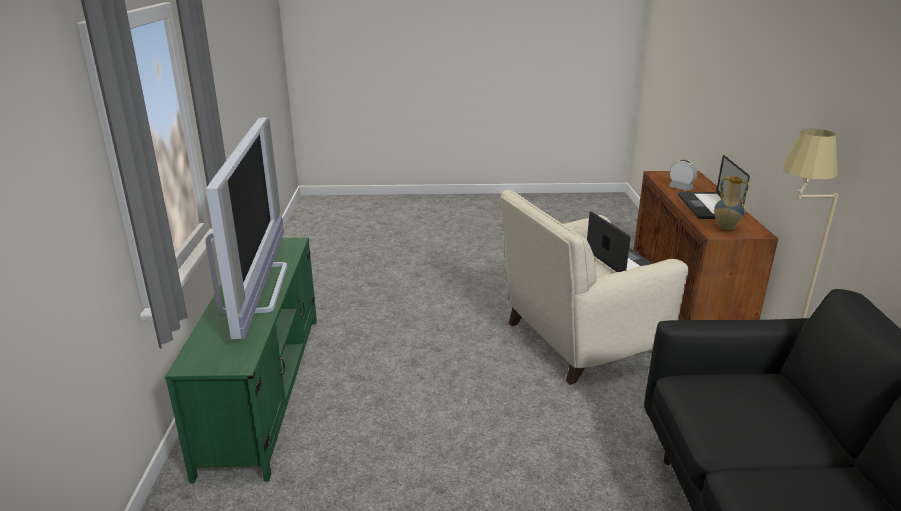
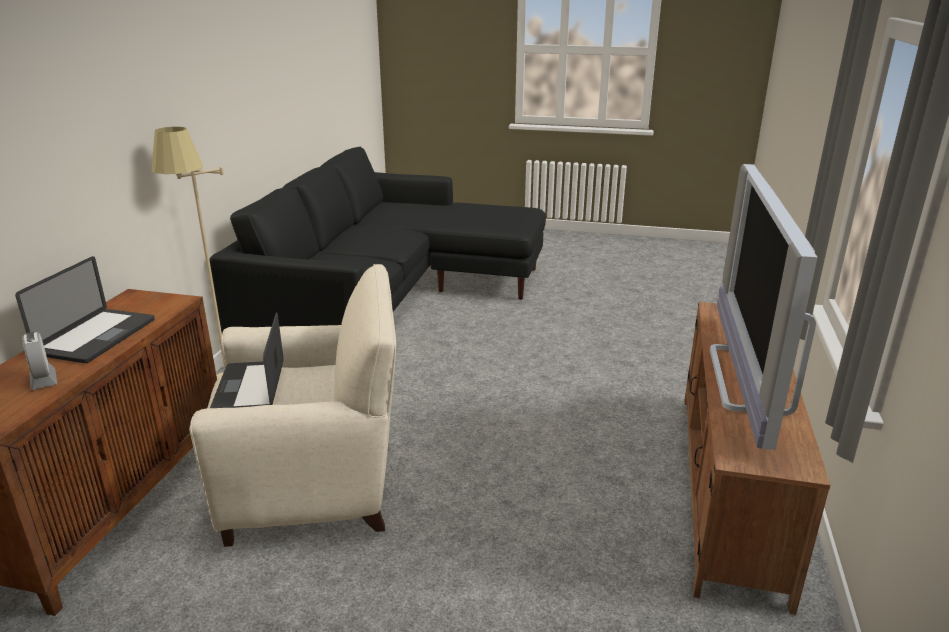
camera: 165 degrees left, 0 degrees up
(264, 386) = (729, 487): green tv stand -> brown tv stand
(725, 227) = (151, 305): vase -> none

